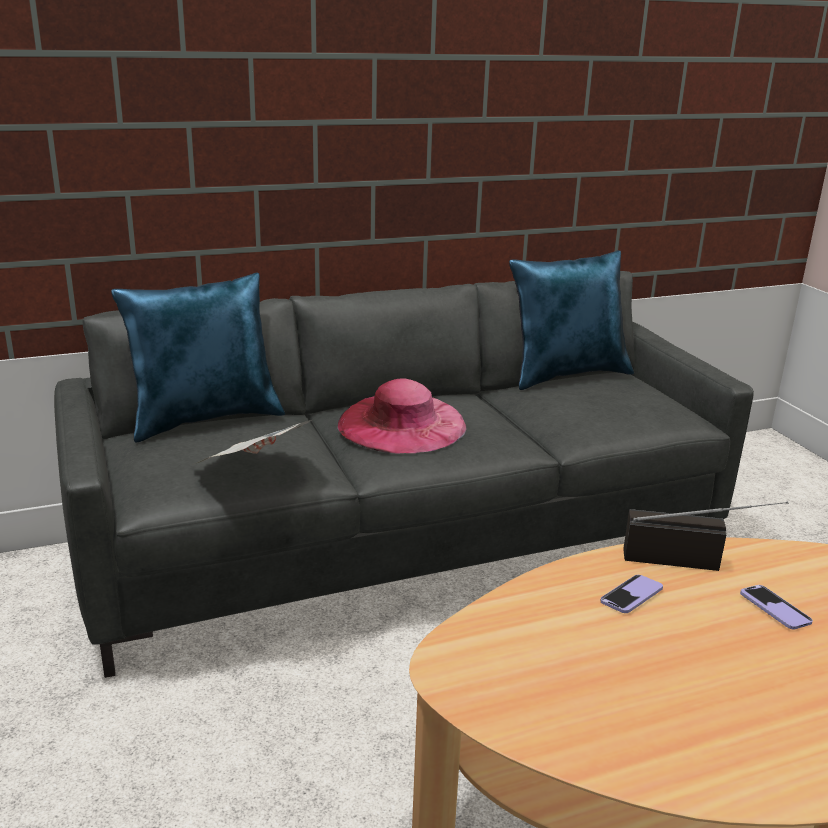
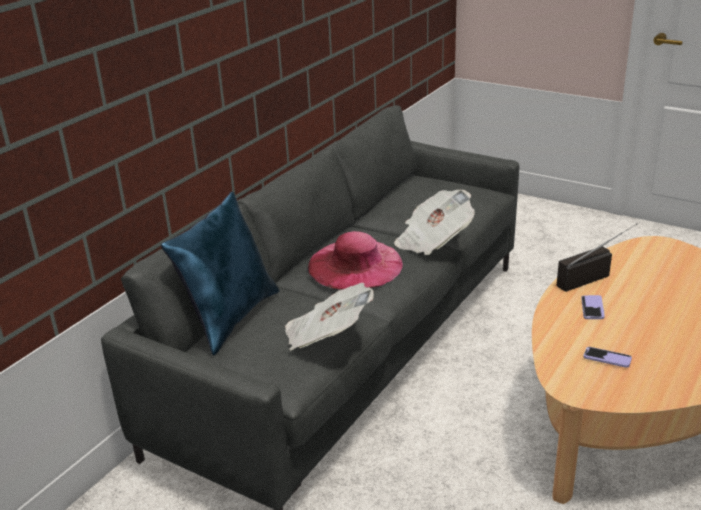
camera: 35 degrees left, 5 degrees up
(527, 435) = (433, 240): none -> newspaper
(566, 374) = (391, 190): blue pillow -> none
(775, 609) = (652, 283): phone -> phone (607, 358)

